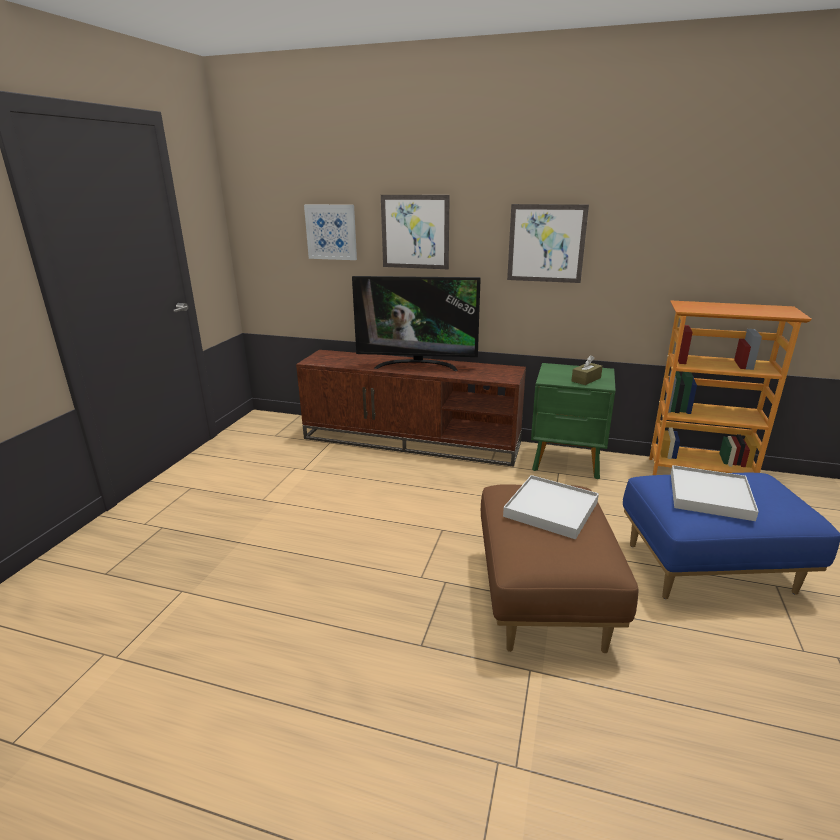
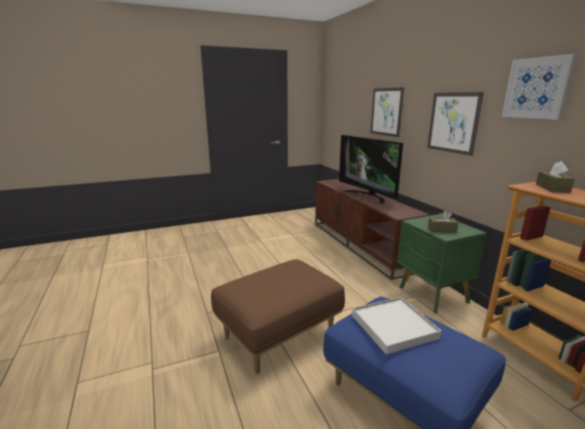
camera: 50 degrees right, 5 degrees down
(331, 232) = (353, 111): picture -> picture (536, 88)
(551, 509) = (289, 277): white tray -> none
(701, 306) = (552, 188): none -> brown tissue box

